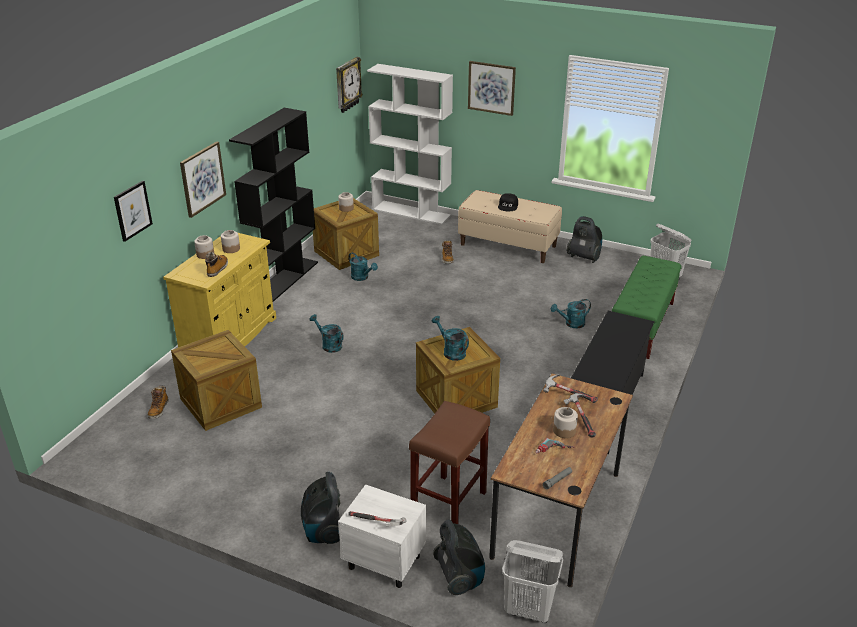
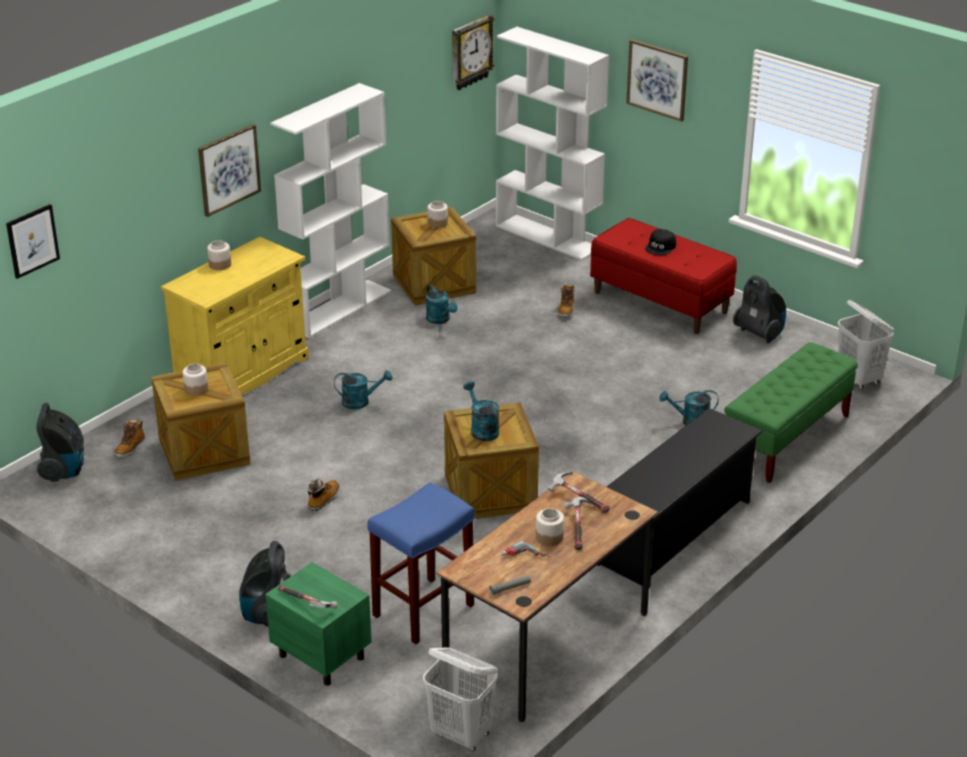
camera: 15 degrees right, 0 degrees up
(132, 210) = (128, 203): picture -> picture (32, 240)
(217, 269) = (227, 286): boot -> boot (324, 500)
(231, 249) = (253, 261): jar -> jar (196, 389)
(284, 279) = (339, 308): black bookcase -> white bookcase
(329, 345) = (361, 402): turquoise watering can -> turquoise watering can turned 120 degrees clockwise
(383, 561) = (321, 656): white nightstand -> green nightstand
(449, 503) = (424, 609): brown stool -> blue stool
(459, 577) = (399, 688): vacuum cleaner -> vacuum cleaner (64, 470)
(508, 245) = (660, 302): beige bench -> red bench

